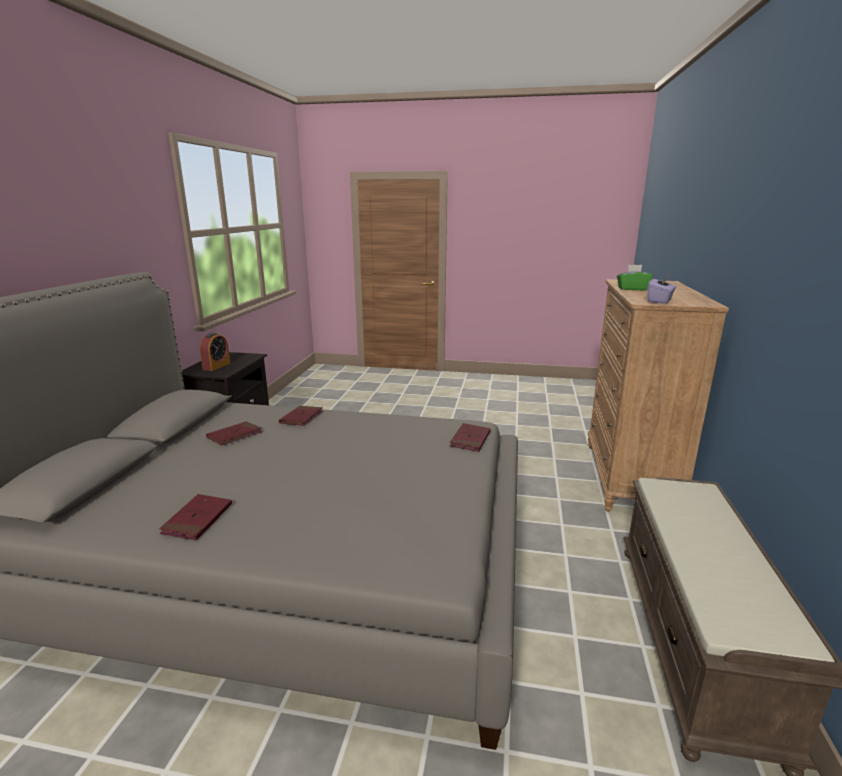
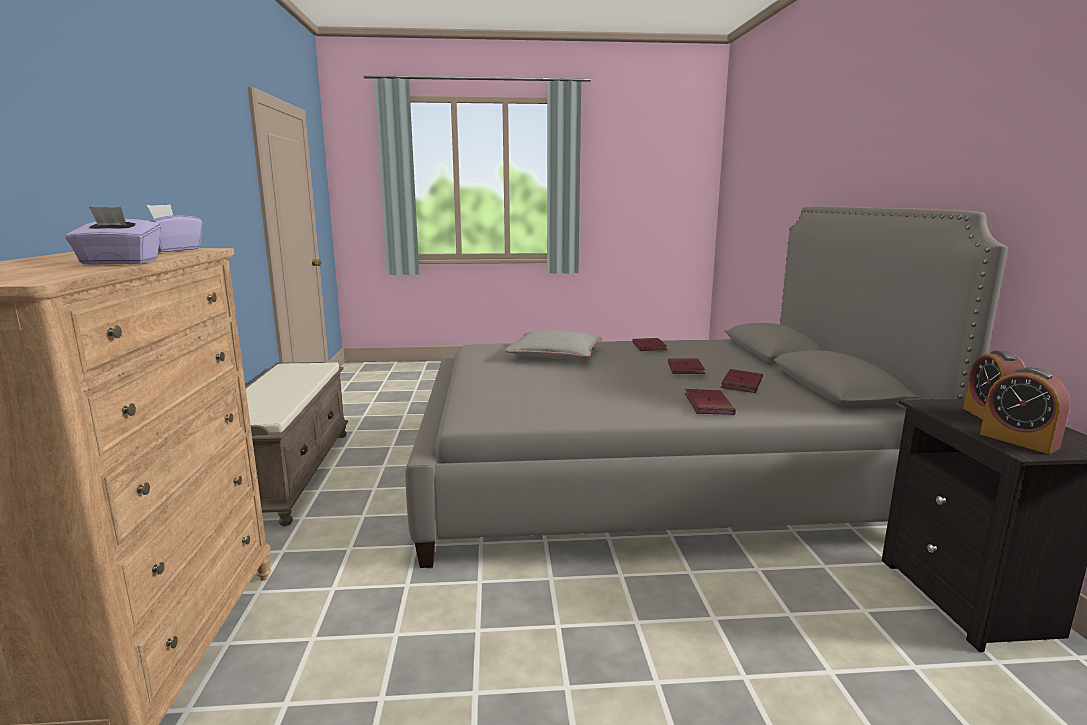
camera: 165 degrees right, 5 degrees down
(243, 358) = (1018, 441): none -> alarm clock
(347, 513) = (554, 354): none -> grey pillow
(470, 439) = (474, 401): red book -> red book (685, 369)
(632, 289) = (119, 262): green tissue box -> purple tissue box

